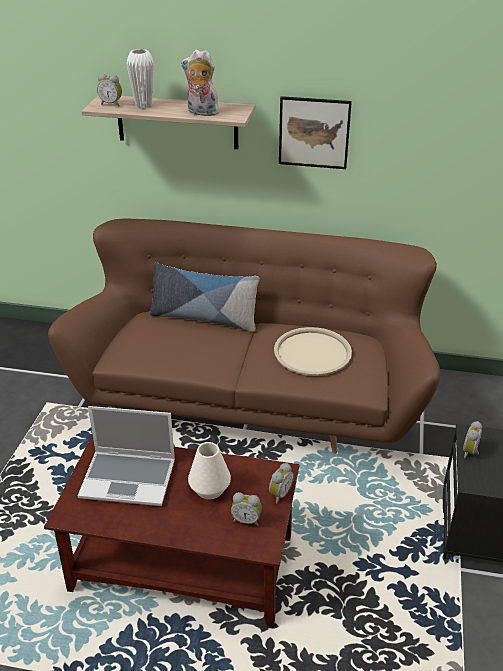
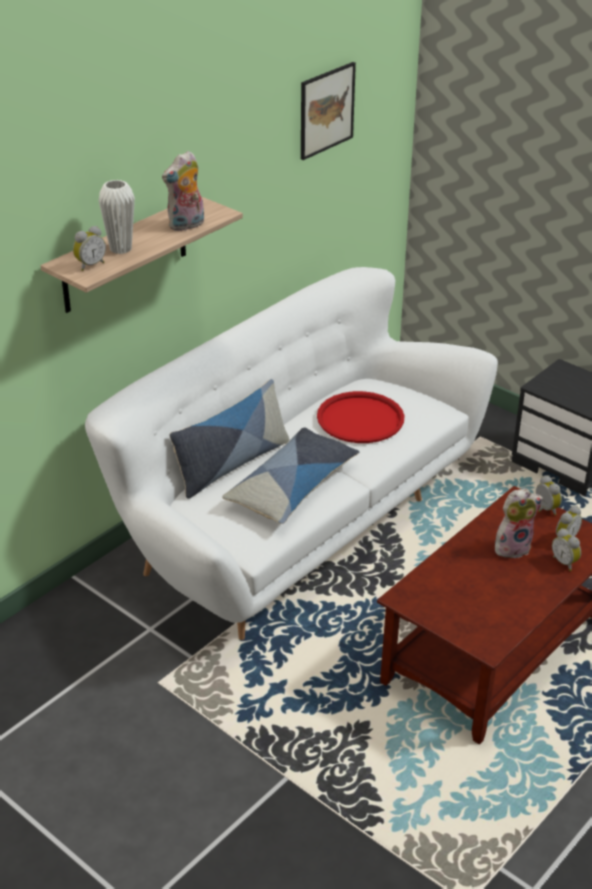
camera: 60 degrees left, 0 degrees up
(129, 478) = (464, 591): laptop -> none
(198, 351) = (293, 487): none -> pillow
(209, 489) = (512, 547): white vase -> plush toy
(251, 399) = (296, 522): brown sofa -> white sofa
(312, 352) = (360, 418): beige tray -> red tray
(314, 132) = (248, 199): picture -> picture (326, 110)
(471, 452) = (560, 396): alarm clock -> alarm clock (565, 562)

